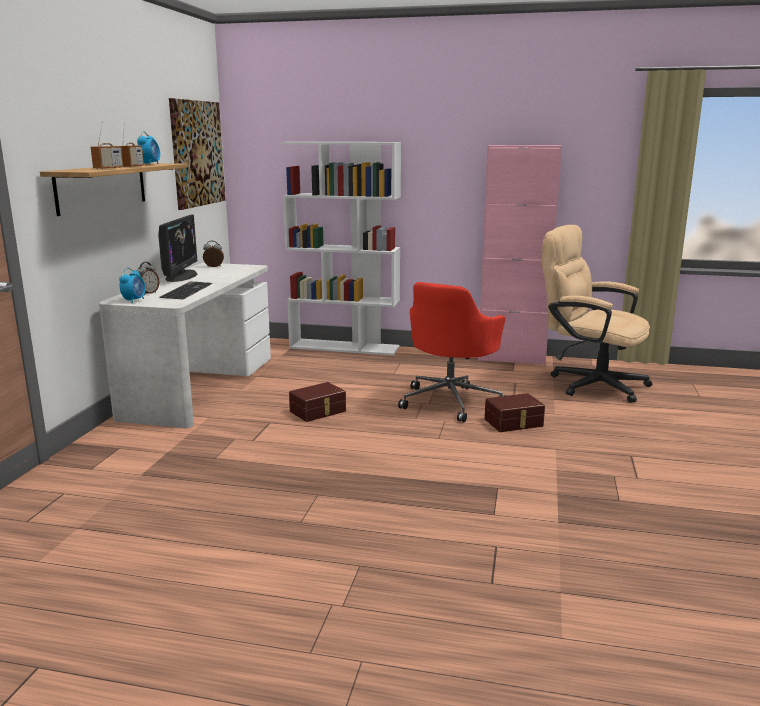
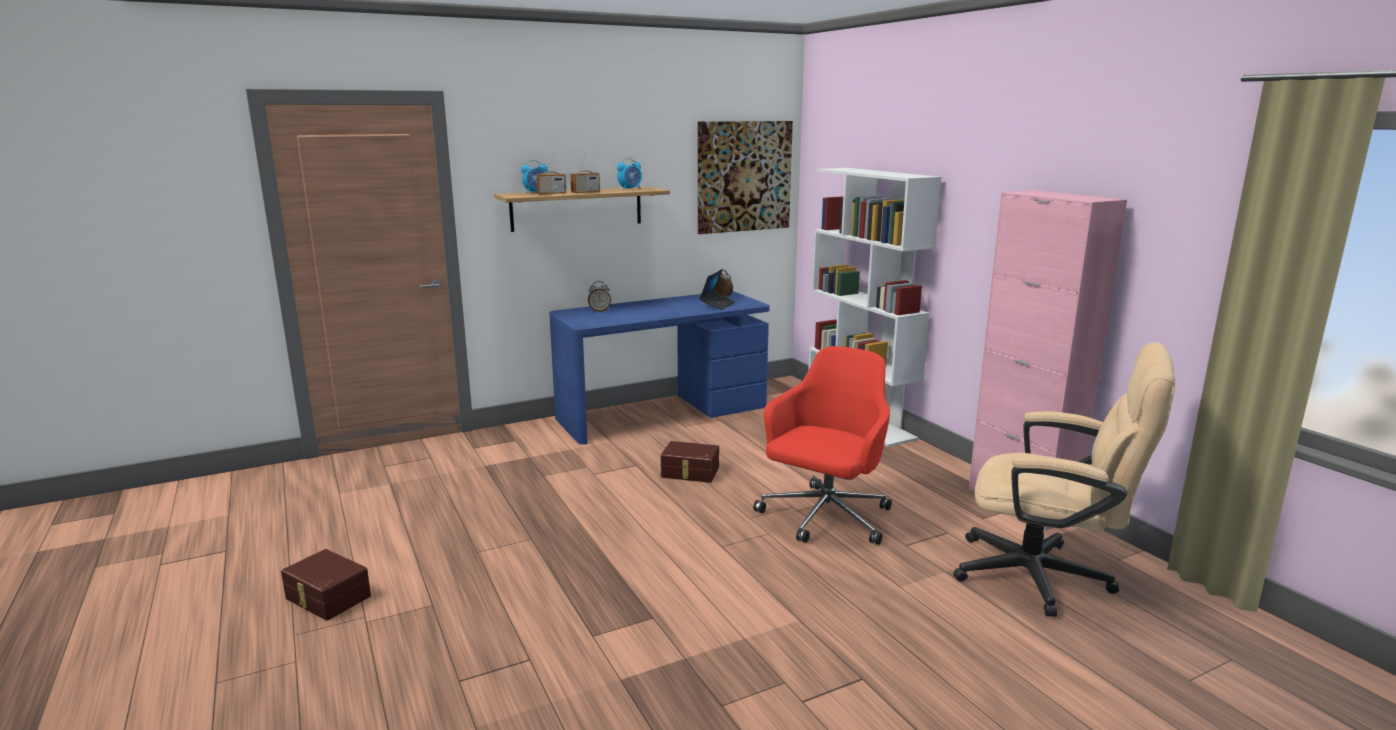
camera: 50 degrees right, 0 degrees up
(134, 300) = (571, 315): alarm clock -> alarm clock (536, 192)
(181, 276) = (670, 300): monitor -> none
(186, 290) = (629, 315): keyboard -> none
(200, 386) = (662, 413): white desk -> blue desk
(230, 272) = (717, 305): none -> laptop
(451, 401) = (824, 518): red office chair -> red office chair turned 135 degrees clockwise
(514, 423) = (829, 571): brown storage box -> brown storage box (326, 598)
(589, 383) = (1047, 578): beige office chair -> beige office chair turned 120 degrees clockwise

